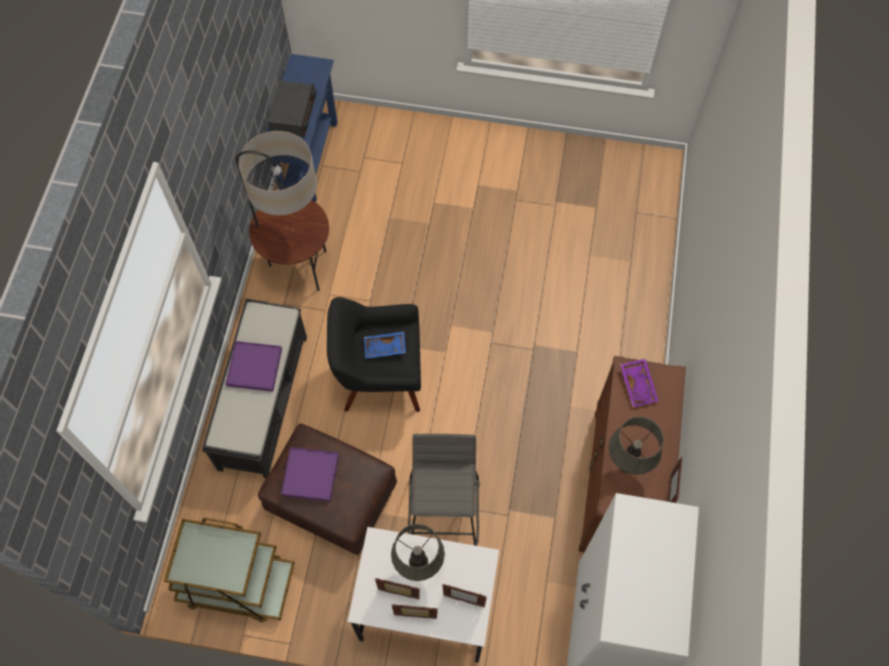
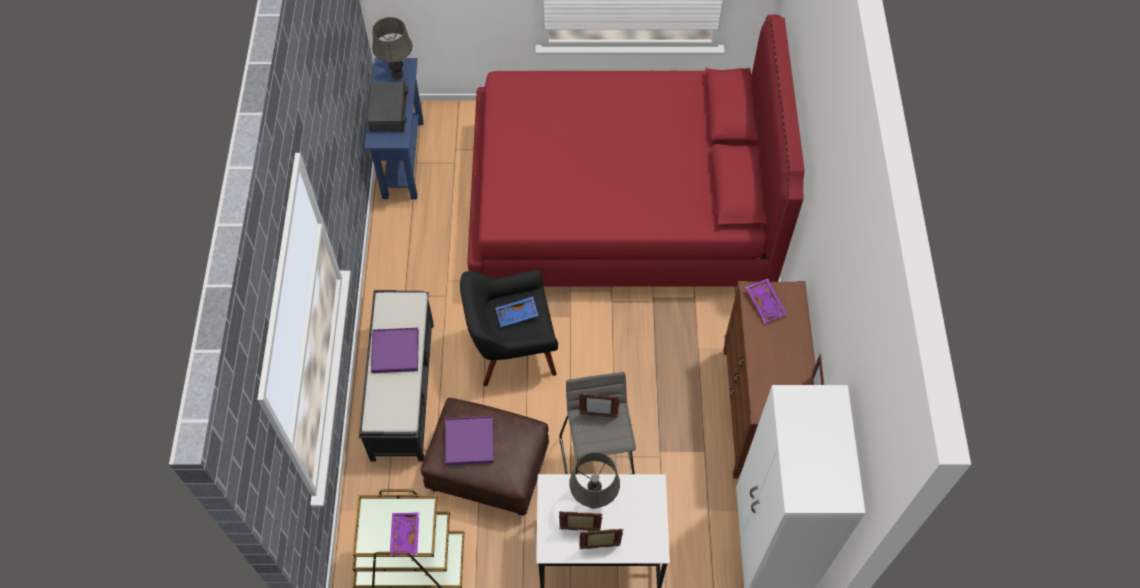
camera: 10 degrees left, 5 degrees down
(220, 569) = (404, 536): none -> purple tray
(299, 268) = (413, 261): floor lamp -> none
(463, 600) = (642, 525): picture frame -> picture frame (598, 415)
(520, 242) = (621, 205): none -> red bed
(626, 465) = (769, 375): grey table lamp -> grey table lamp (397, 74)

